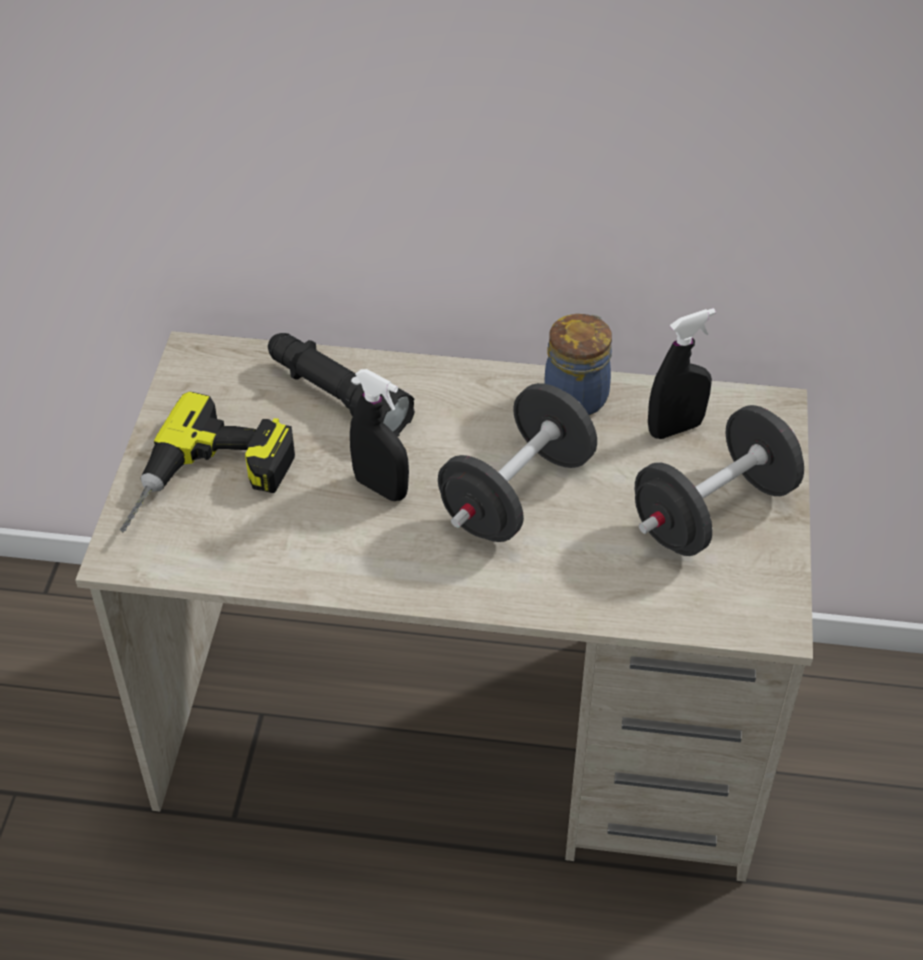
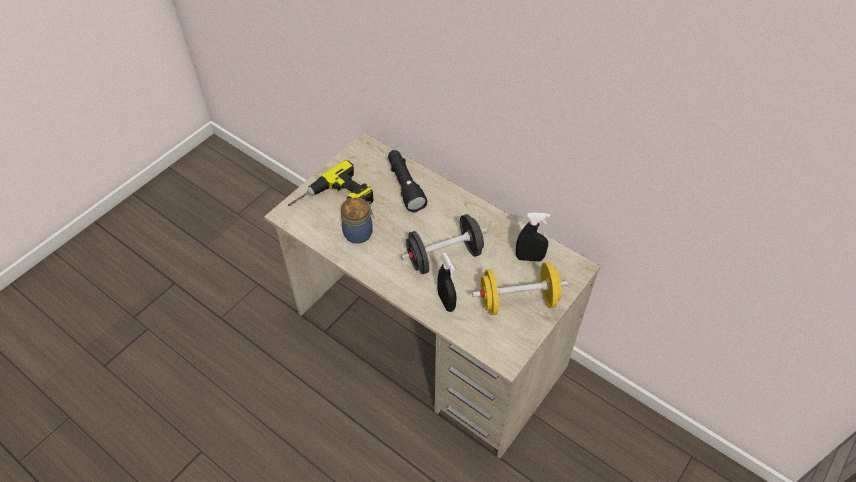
camera: 30 degrees right, 5 degrees up
(381, 488) = (394, 230): black spray bottle -> black spray bottle (446, 301)
(577, 396) = (499, 226): jar -> jar (359, 233)
(713, 512) = (517, 301): black dumbbell -> yellow dumbbell

